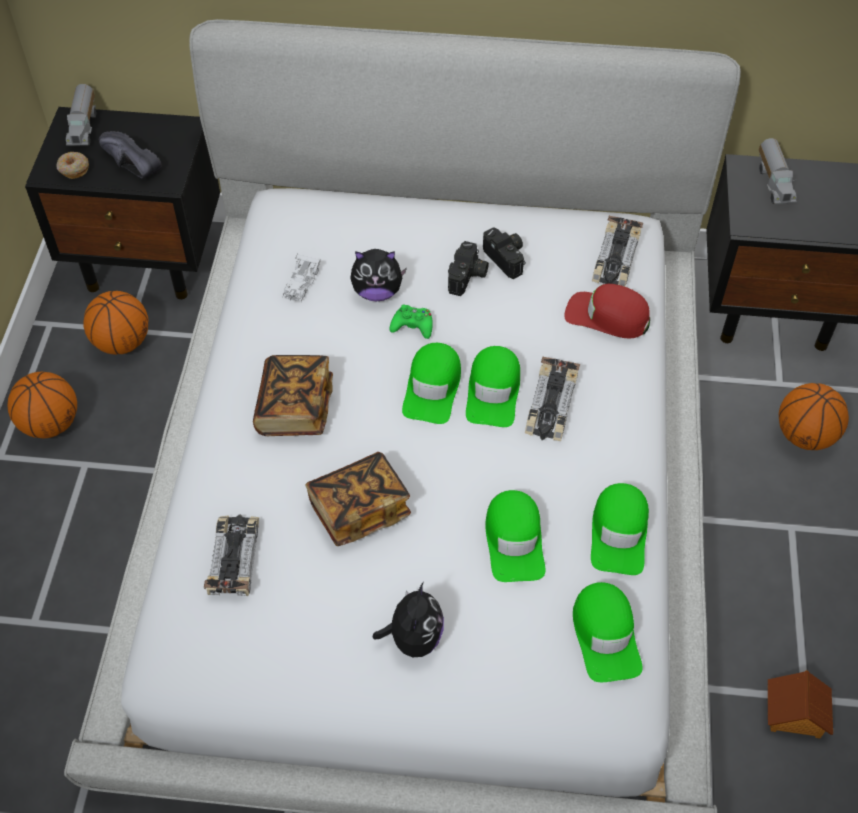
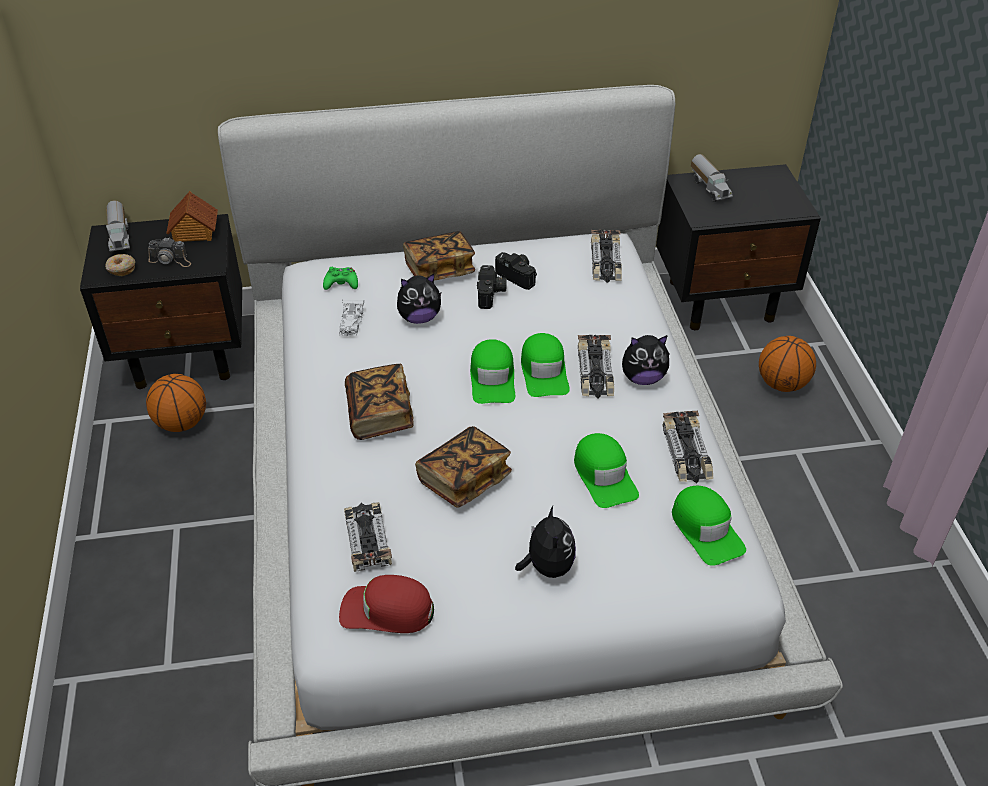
camera: 15 degrees left, 10 degrees down
(51, 424) = (134, 500): basketball -> none
(128, 167) = (171, 259): black shoe -> camera
(412, 326) = (458, 336): green game controller -> green game controller (341, 283)
(420, 232) = (439, 269): none -> book
(604, 423) = (642, 378): none -> plush toy
(607, 316) = (615, 302): red cap -> red cap (387, 611)
(619, 533) = (686, 453): green cap -> toy car
(795, 713) = (854, 587): toy house -> toy house (194, 232)

